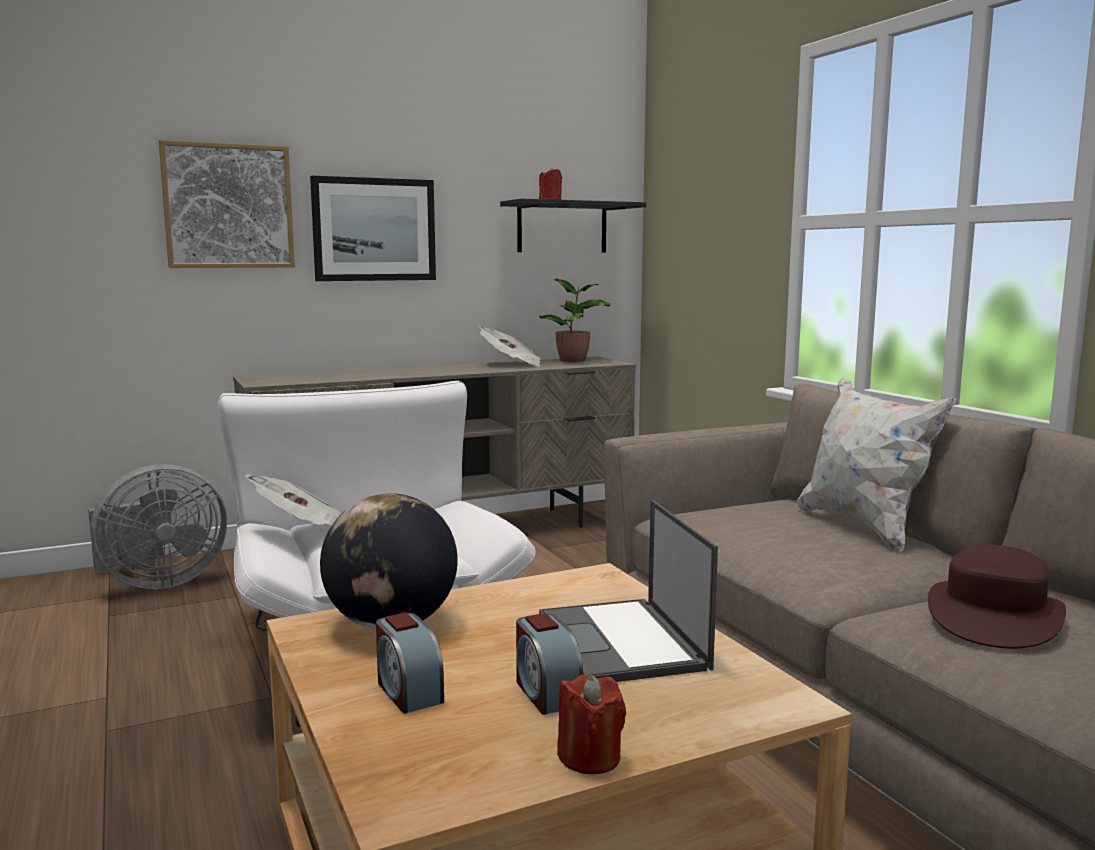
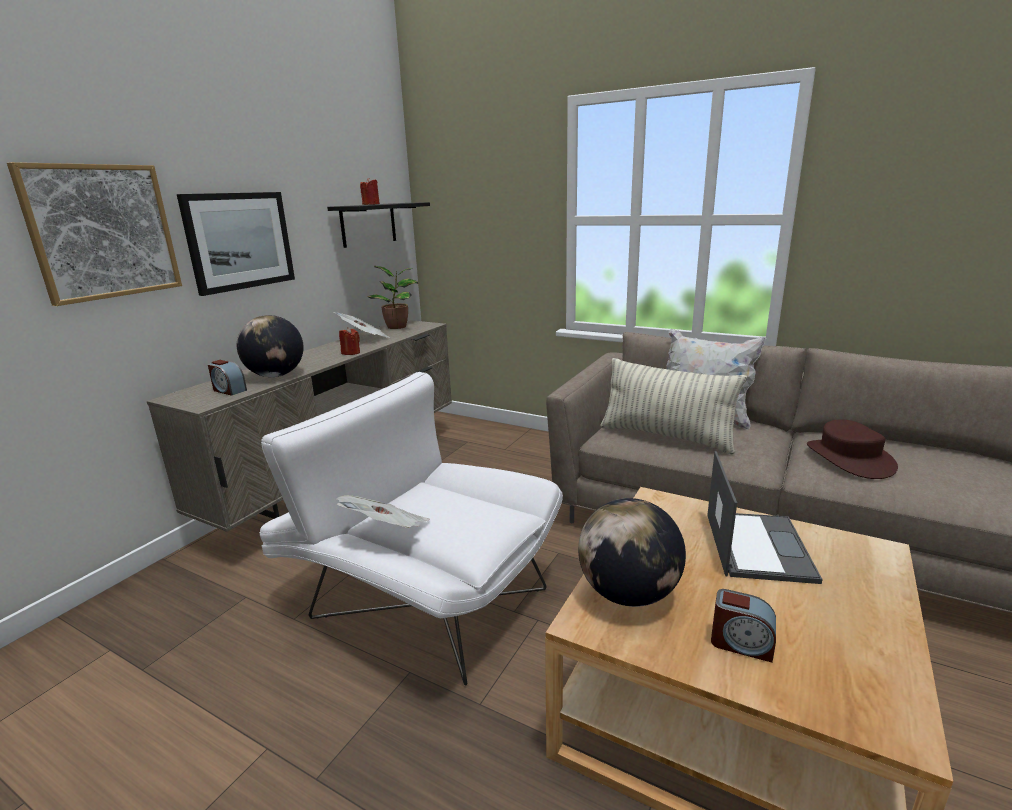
camera: 35 degrees left, 10 degrees up
(158, 582) = (145, 614): grey fan -> none
(360, 376) = (275, 375): none -> globe
(546, 692) = (796, 602): alarm clock -> alarm clock (229, 390)
(589, 757) = (894, 636): red candle -> red candle (351, 353)
(622, 642) = (757, 545): laptop -> laptop turned 120 degrees counterclockwise
(753, 532) = (666, 437): none -> pillow

